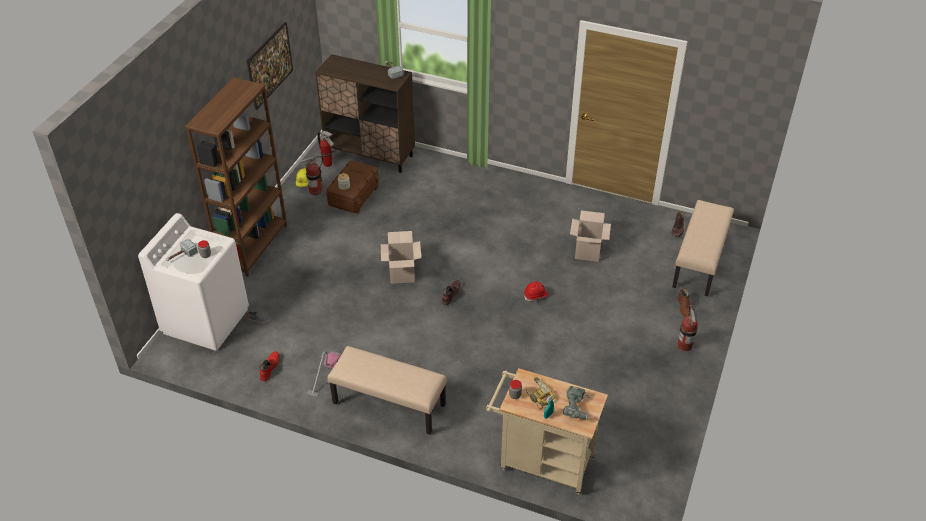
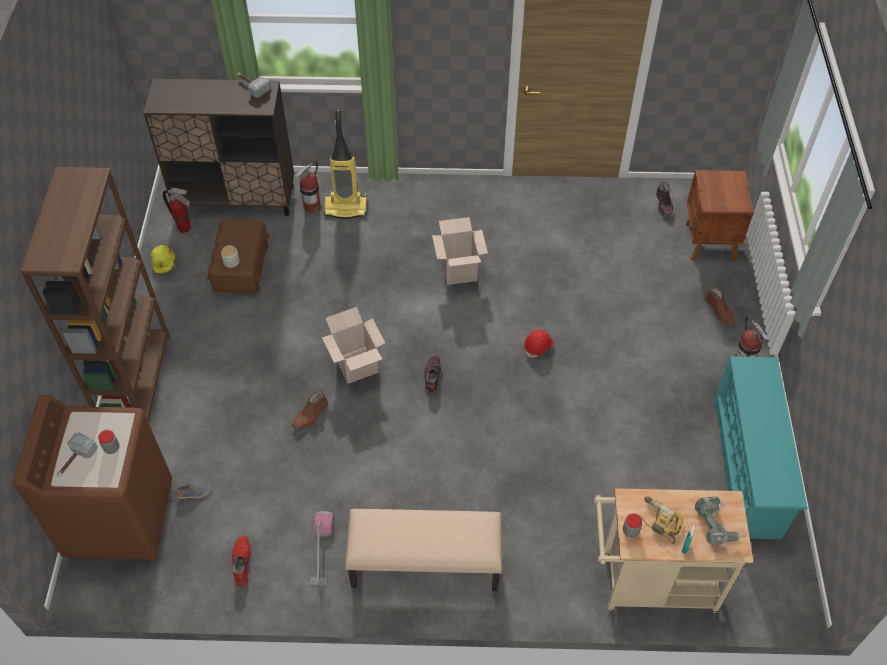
camera: 20 degrees left, 10 degrees up
(206, 320) = (120, 517): white washing machine -> brown washing machine
(271, 77) = (92, 141): picture -> none
(315, 191) = (185, 273): fire extinguisher -> fire extinguisher (312, 206)
(356, 295) = (310, 415): none -> brown boot
(443, 177) = (346, 207): none -> vacuum cleaner
(587, 251) = (573, 266): cardboard box -> cardboard box (459, 270)
(652, 413) = (747, 469): none -> turquoise shoe rack
(700, 262) = (709, 242): beige bench -> brown nightstand

